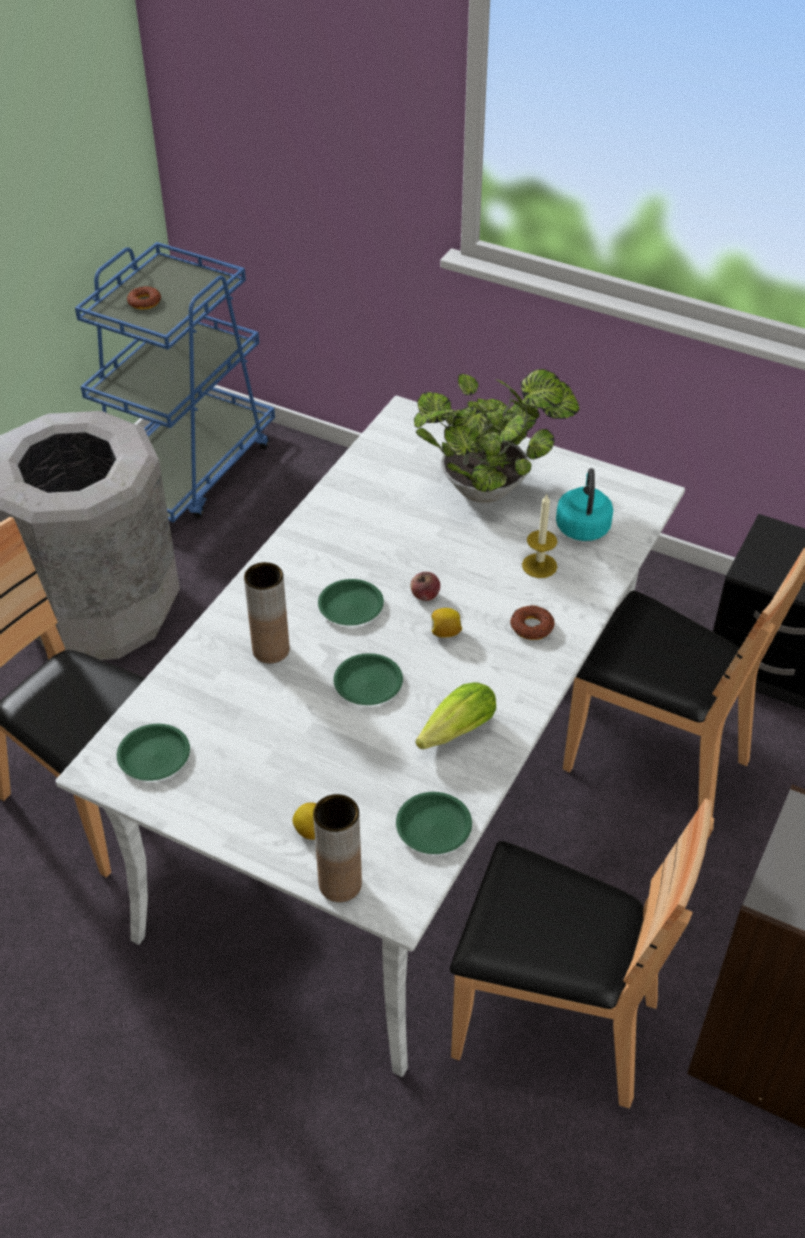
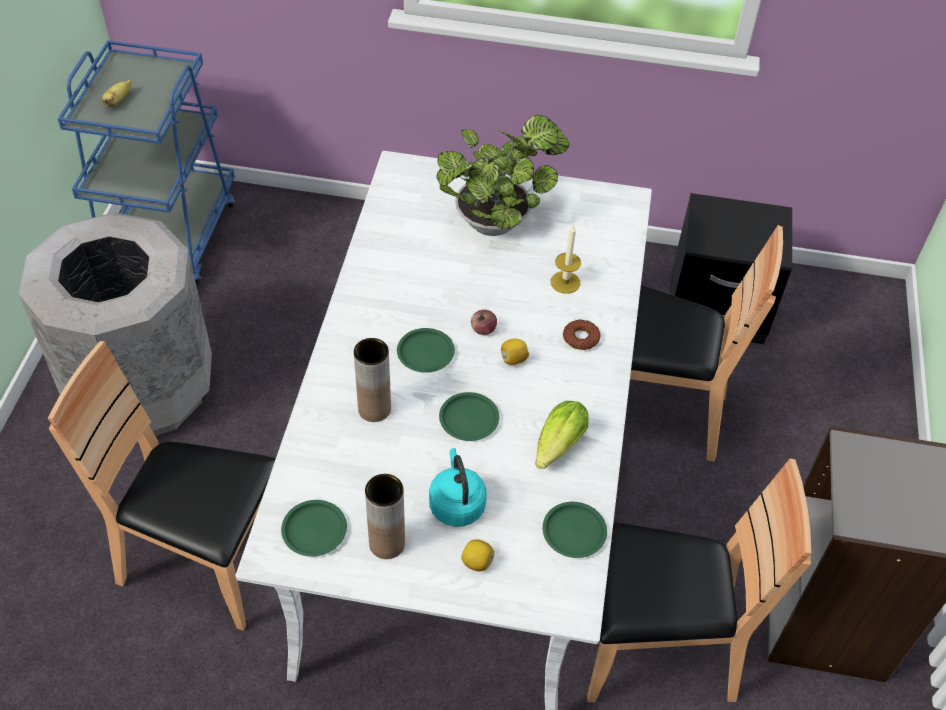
camera: 20 degrees left, 5 degrees up
(144, 302) = (118, 101): donut -> banana
(340, 884) = (519, 603): brown vase -> brown vase (387, 543)
(582, 526) = (585, 239): turquoise kettle -> turquoise kettle (456, 504)

